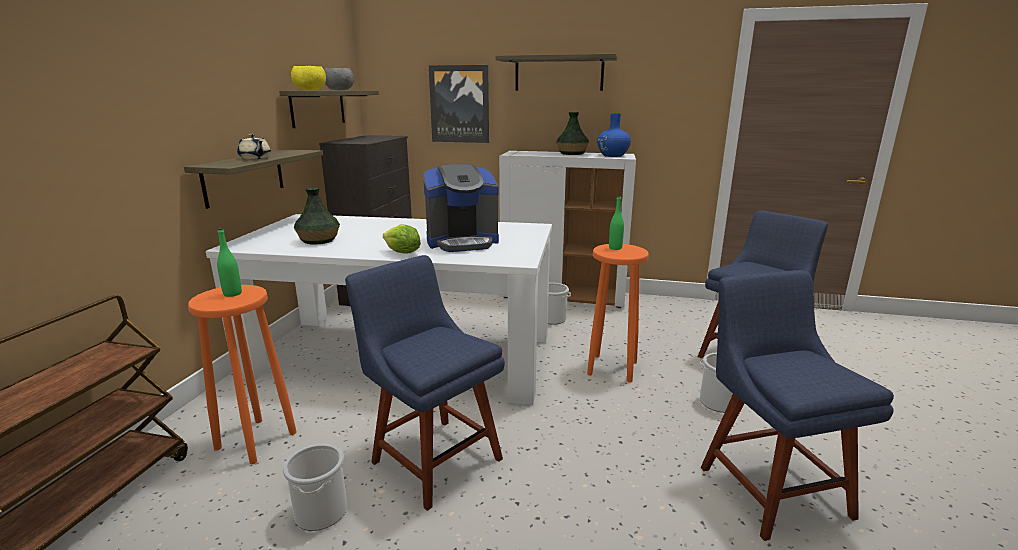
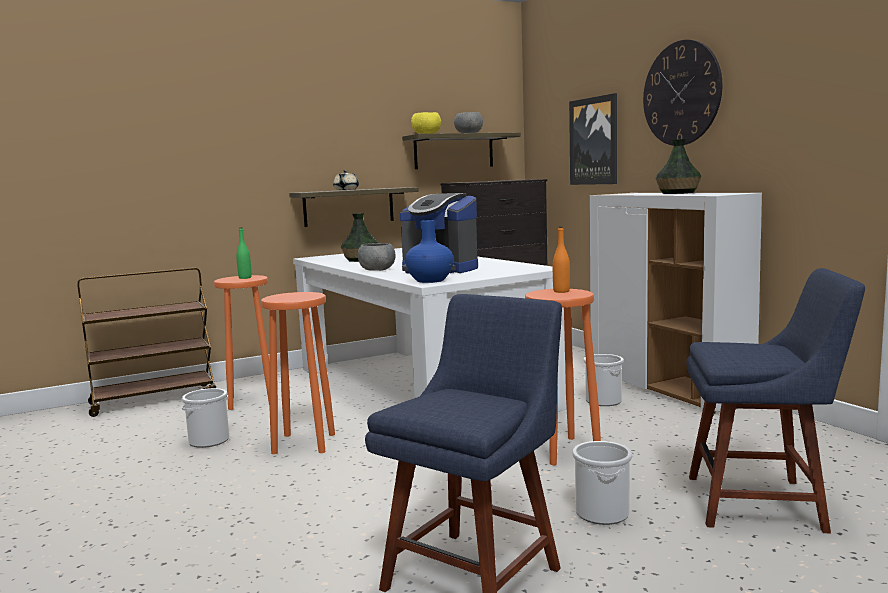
camera: 50 degrees right, 10 degrees down
(402, 253) = (377, 270): lettuce -> grey bowl
(433, 457) = (305, 443): blue chair -> orange stool
(559, 73) = (681, 93): shelf -> wall clock
(612, 155) = (711, 194): blue vase -> blue vase (430, 280)
(615, 248) = (561, 291): green bottle -> orange bottle

